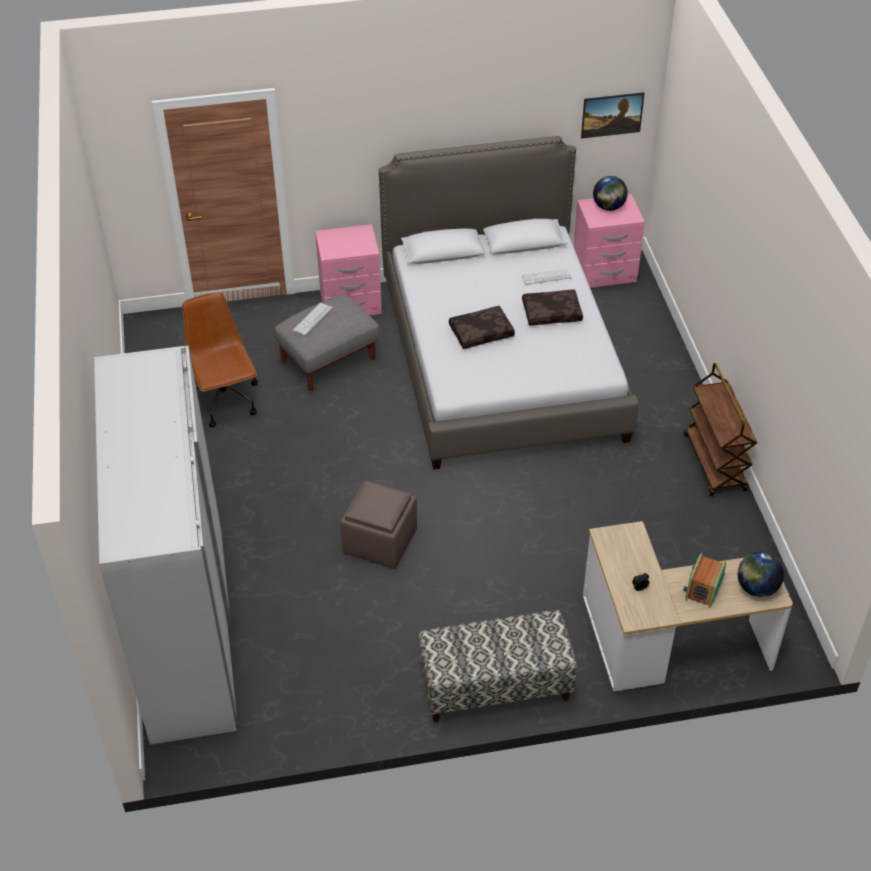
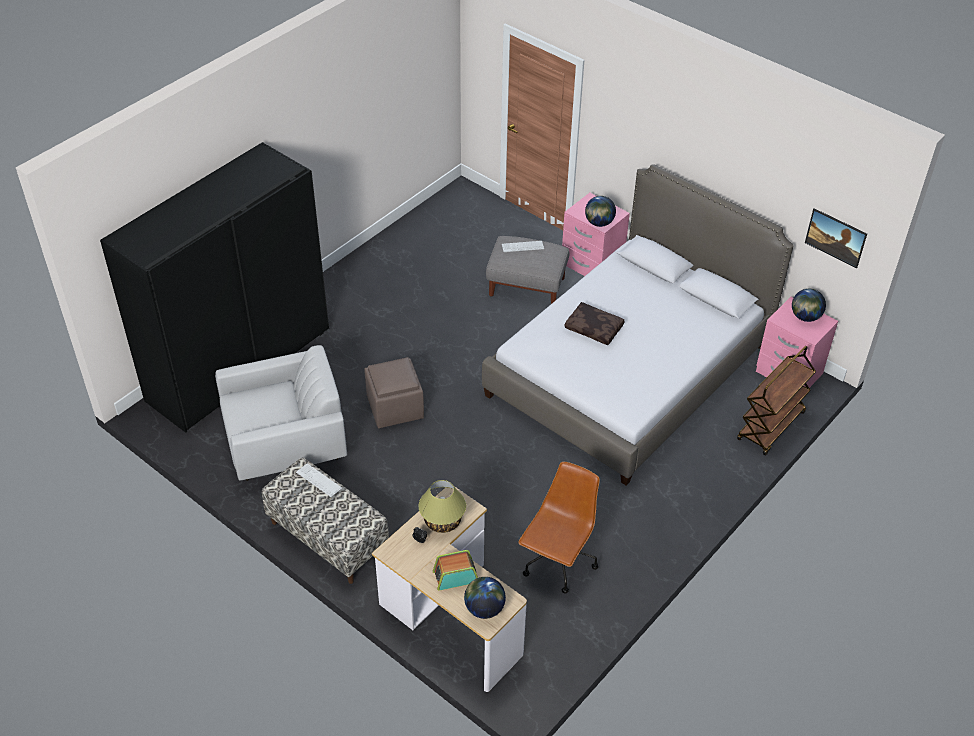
camera: 50 degrees right, 0 degrees up
(186, 631) = (239, 364): white wardrobe -> black wardrobe
(225, 401) = (437, 264): brown office chair -> brown office chair (558, 562)
(340, 653) = (286, 444): none -> white armchair
(362, 249) = (599, 223): none -> globe
(546, 277) = (693, 329): keyboard -> keyboard (319, 480)
(552, 312) = (659, 352): brown pillow -> none
(630, 560) = (442, 521): none -> table lamp
(715, 463) = (660, 548): brown cart -> brown cart (771, 427)

